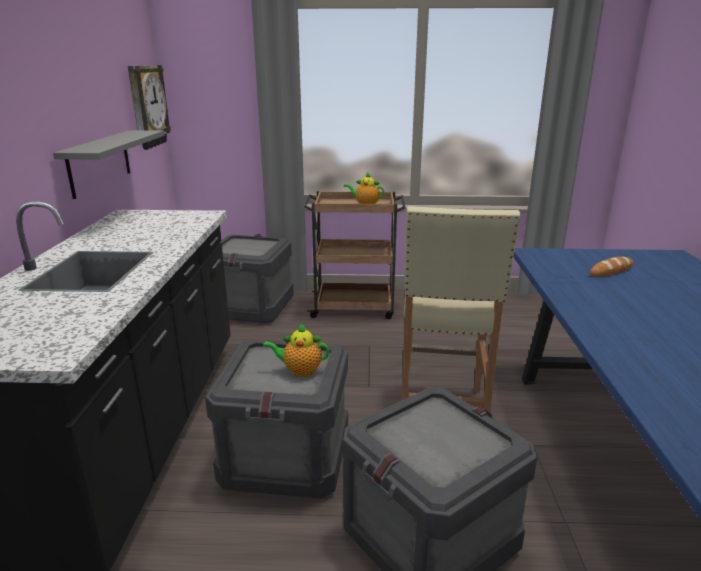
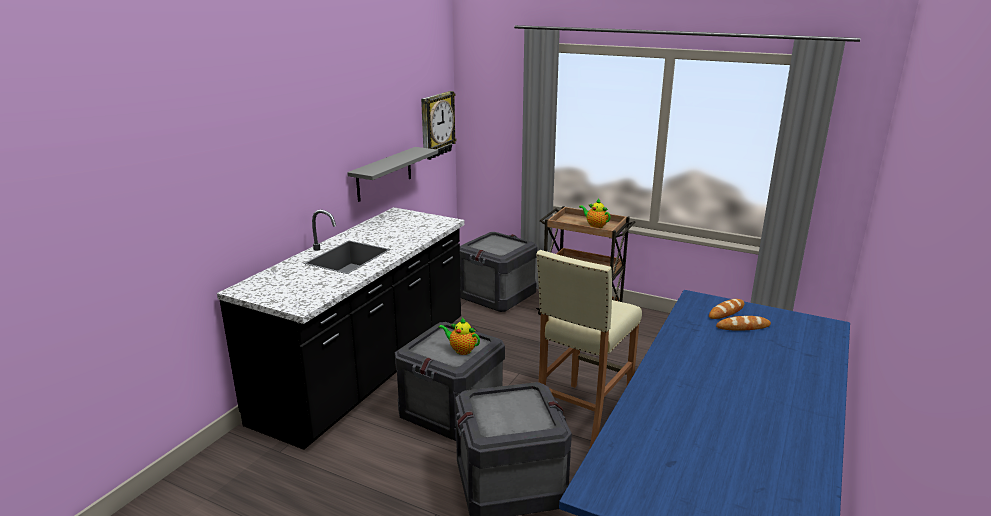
camera: 25 degrees right, 0 degrees up
(577, 260) = (726, 312): none -> bread

